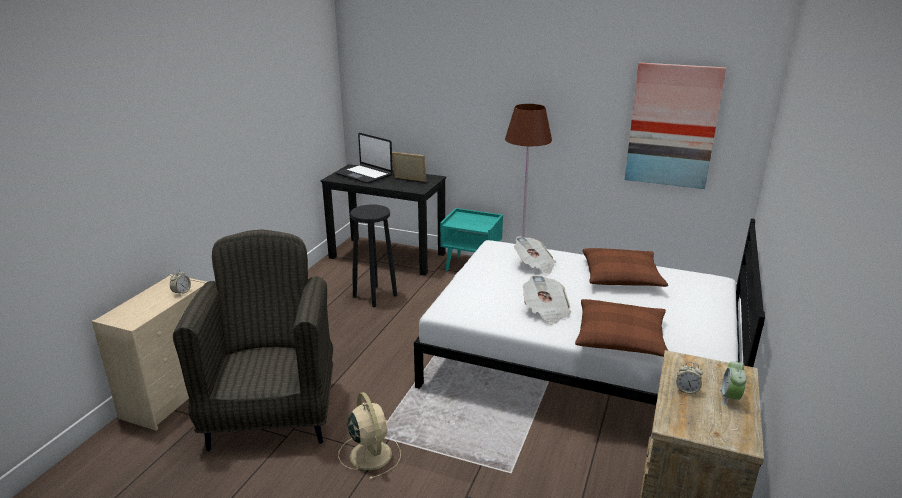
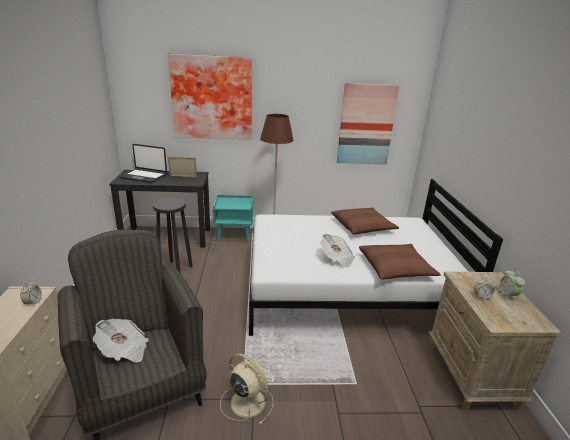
camera: 25 degrees left, 0 degrees up
(455, 78) = (212, 98): none -> picture
(534, 265) = (304, 227): newspaper -> newspaper (124, 350)

